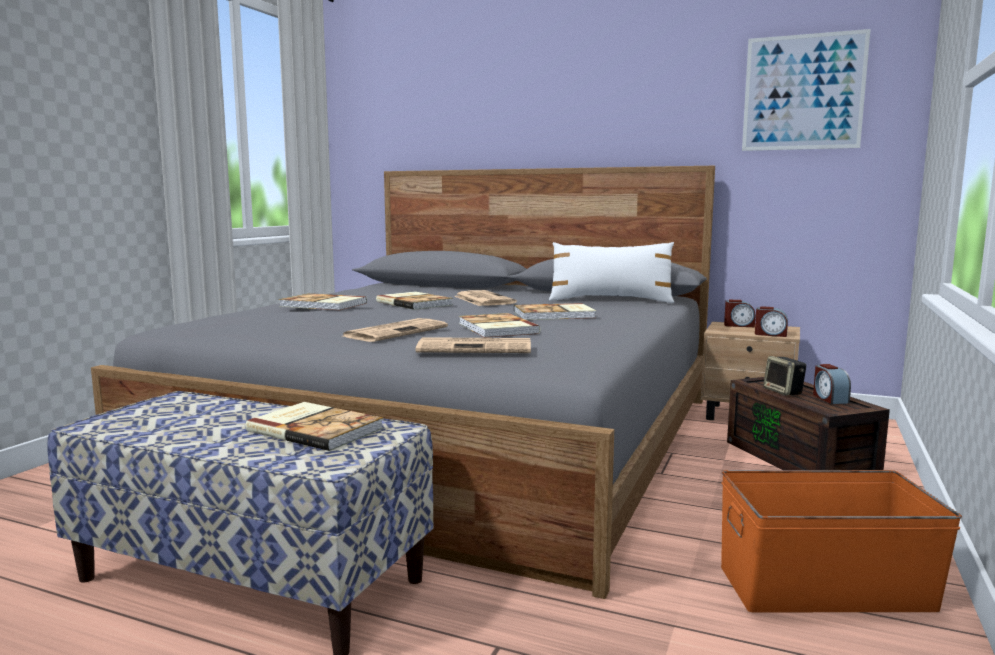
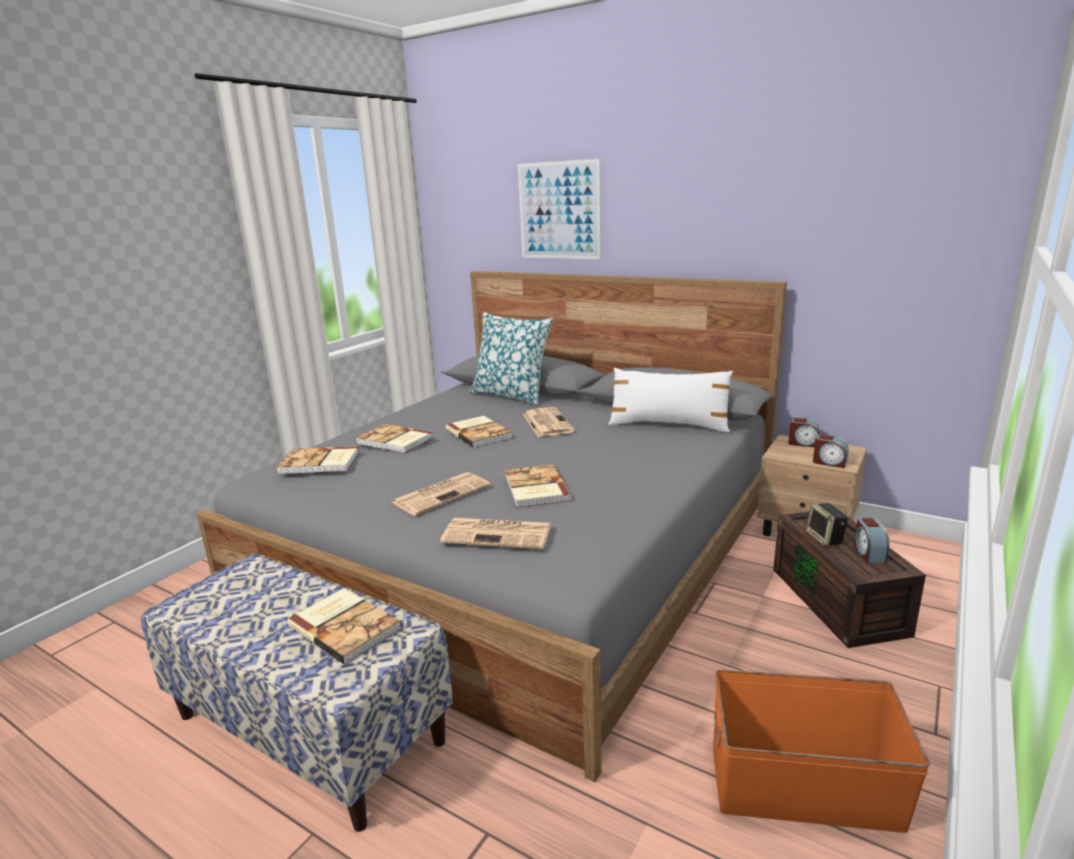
camera: 10 degrees right, 10 degrees up
(434, 288) = (511, 395): none -> pillow
(555, 315) = (600, 459): book -> book (320, 463)
(803, 92) = (885, 206): picture -> picture (559, 210)

